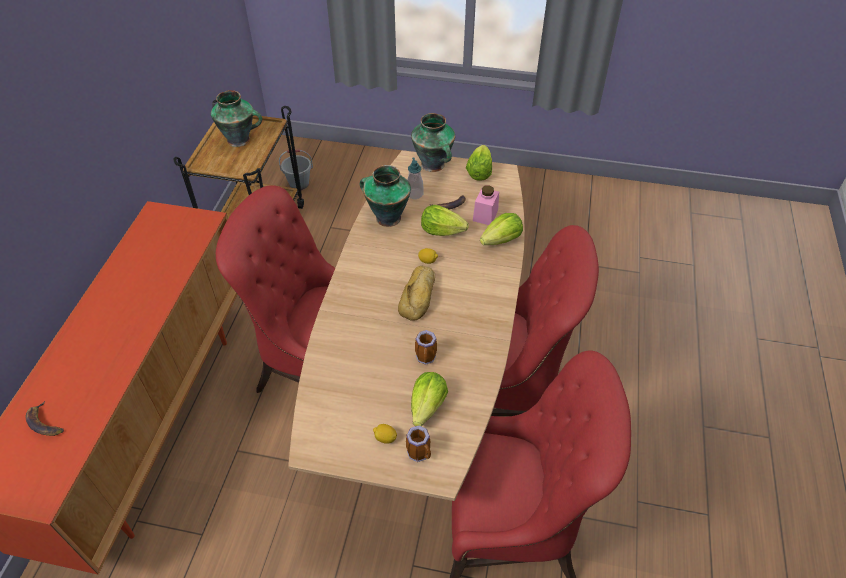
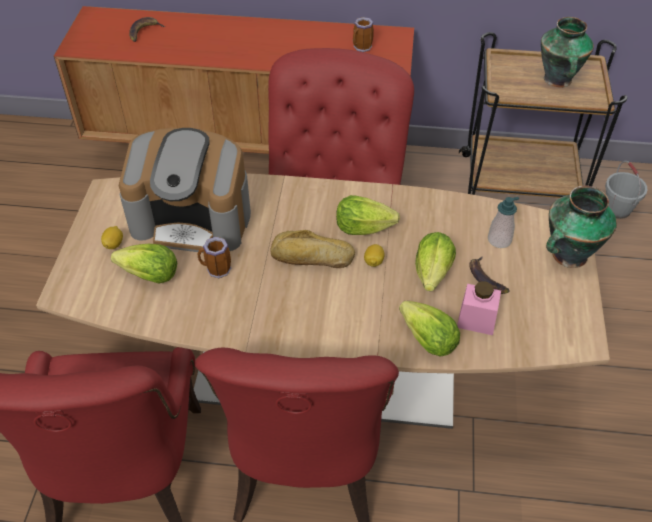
camera: 85 degrees right, 0 degrees up
(361, 376) = (193, 218): none -> coffee machine
(387, 217) = (445, 216): vase -> none
(420, 453) = (92, 273): mug -> mug (362, 48)
(479, 172) = (571, 310): lettuce -> lettuce (363, 228)

